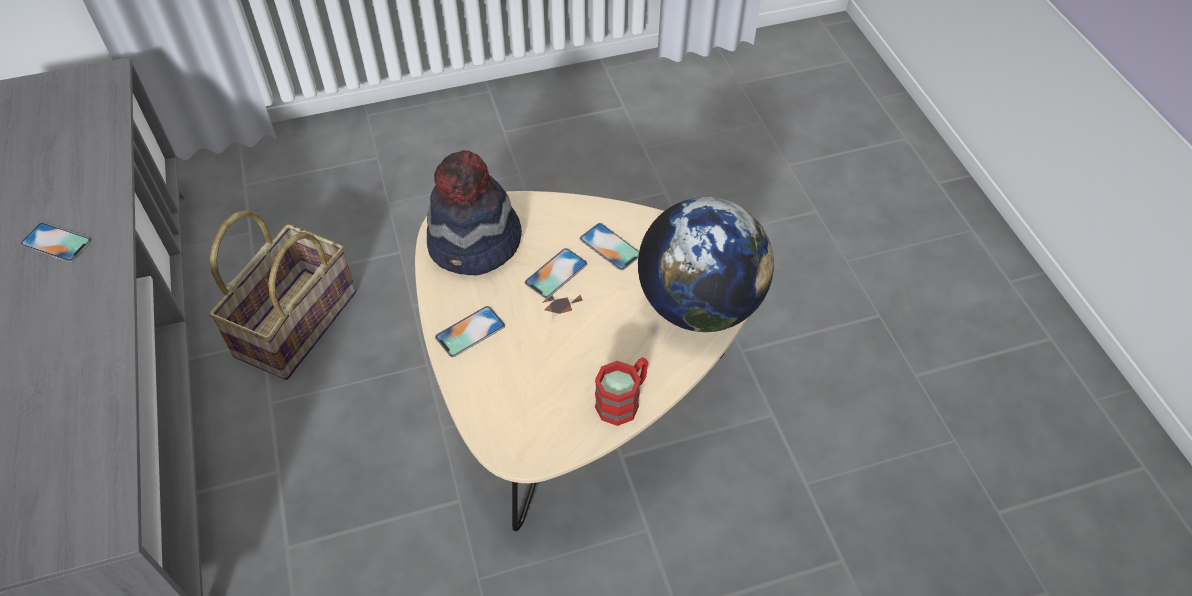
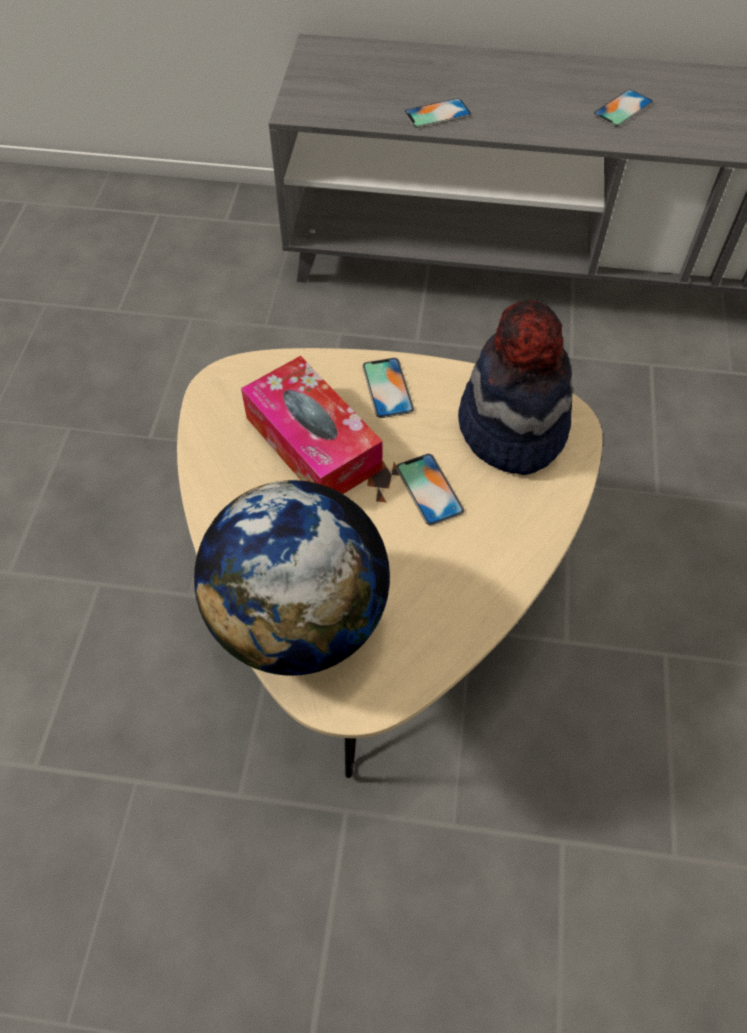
camera: 115 degrees right, 5 degrees up
(295, 323) = (585, 383): basket -> none
(551, 358) = (313, 443): none -> tissue box
(610, 247) = (444, 561): phone -> phone (437, 114)
(623, 400) = (221, 486): red mug -> none

